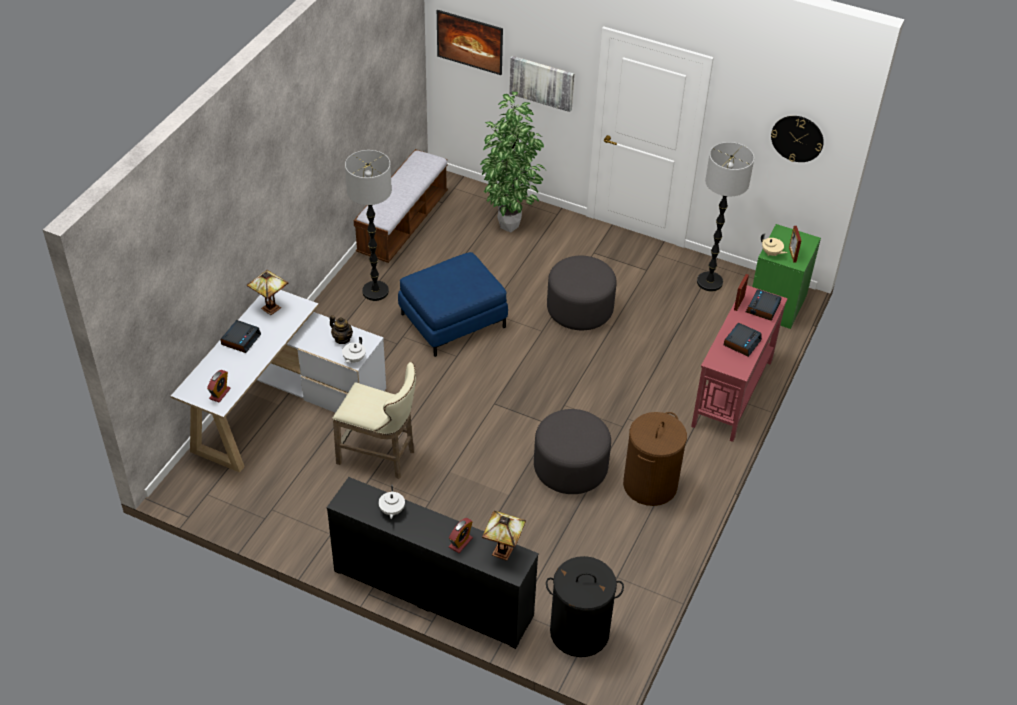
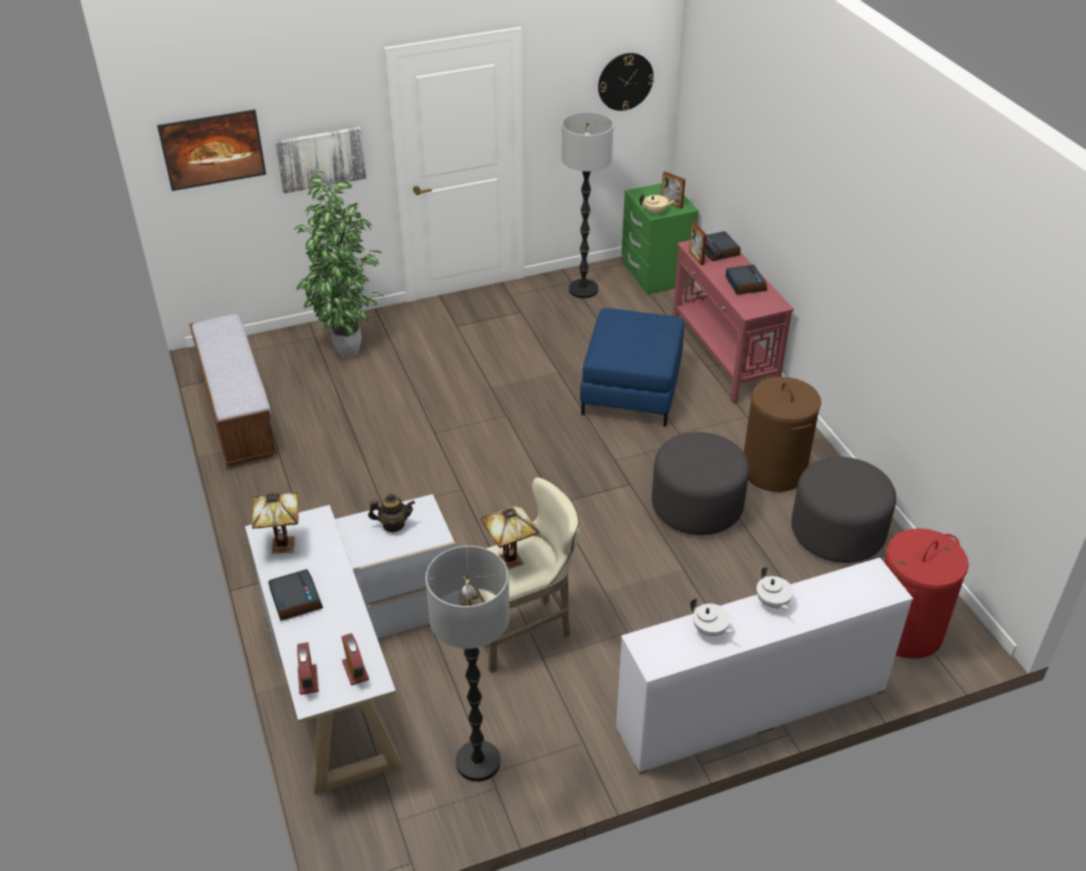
camera: 45 degrees left, 5 degrees down
(354, 359) = (435, 534): white teapot -> white teapot (772, 603)
(375, 291) = (297, 489): floor lamp -> floor lamp (478, 762)
(433, 592) = (751, 708): black dresser -> white dresser
(453, 320) = (413, 462): blue ottoman -> blue ottoman (631, 389)
(460, 543) = (810, 605): alarm clock -> alarm clock (308, 680)
(504, 551) = (854, 580): table lamp -> table lamp (511, 559)
(579, 309) = (512, 377): grey ottoman -> grey ottoman (837, 533)
(579, 632) = (905, 631): black laundry basket -> red laundry basket

